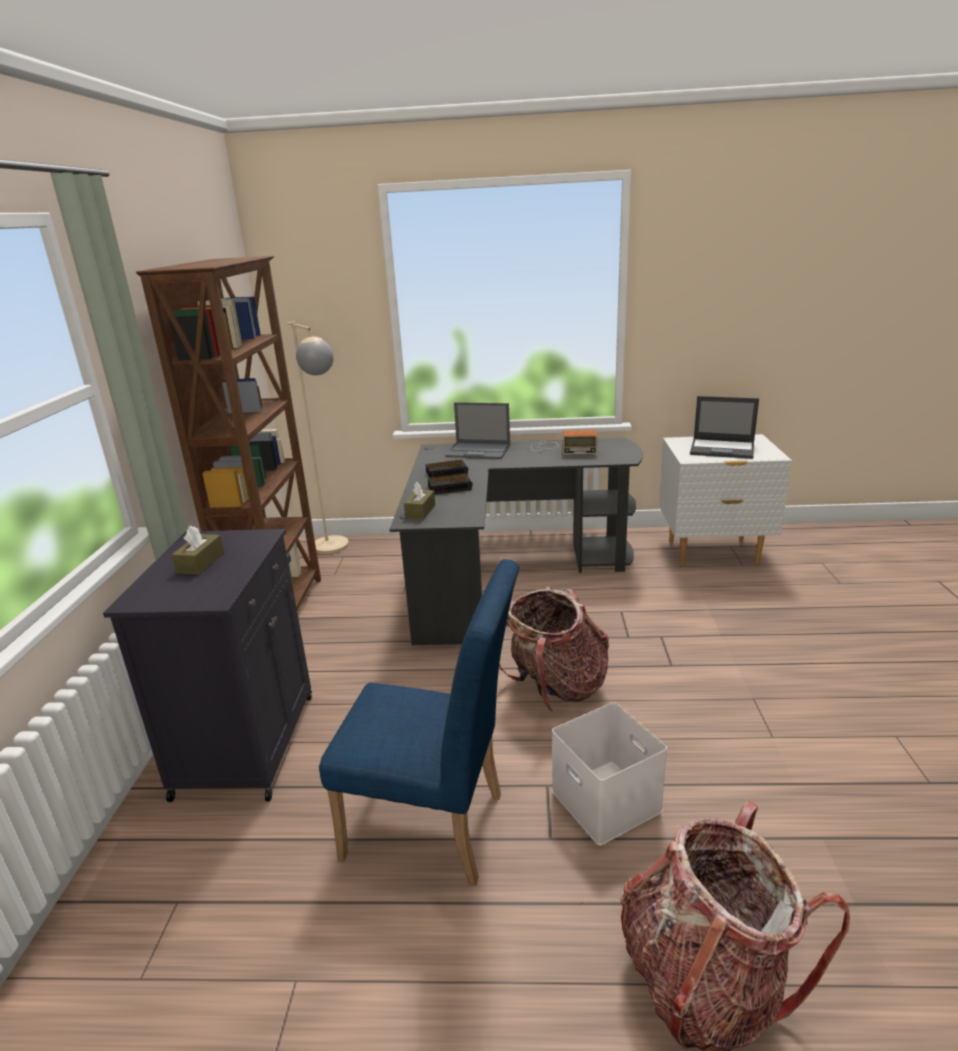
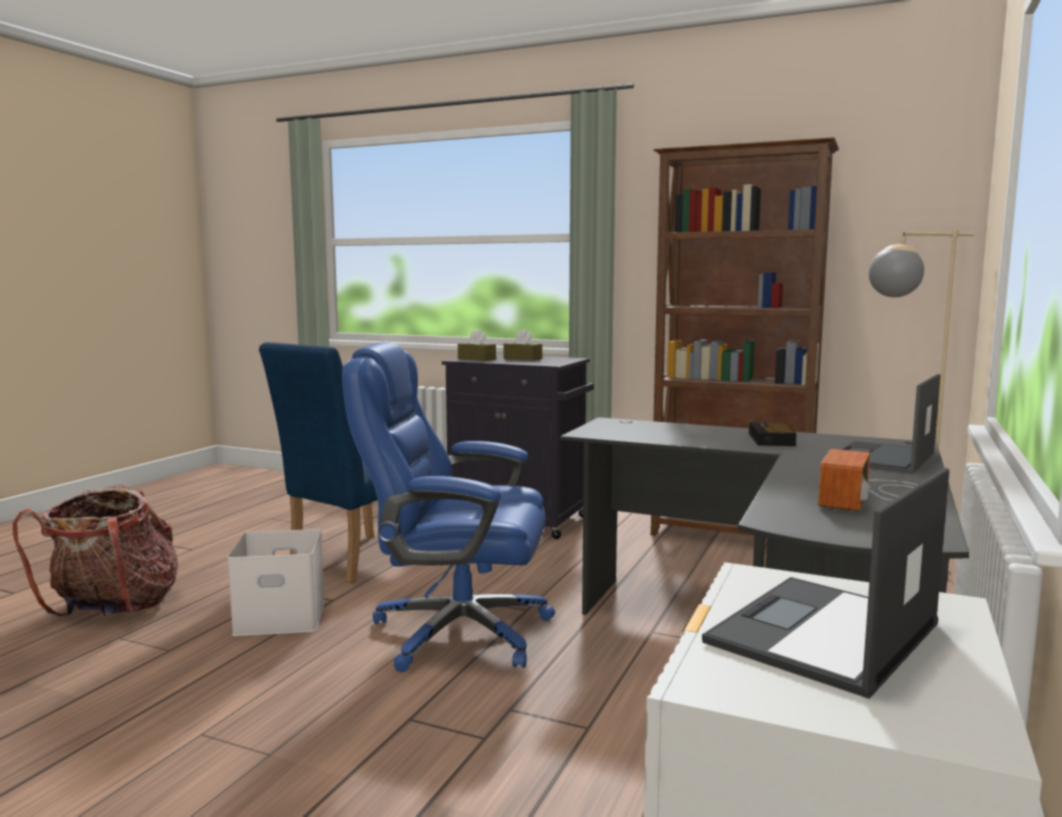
camera: 110 degrees right, 15 degrees down
(420, 511) = (632, 424): brown tissue box -> brown tissue box (476, 359)
(450, 487) = (706, 436): alarm clock -> none
(554, 687) = (456, 632): backpack -> blue office chair

